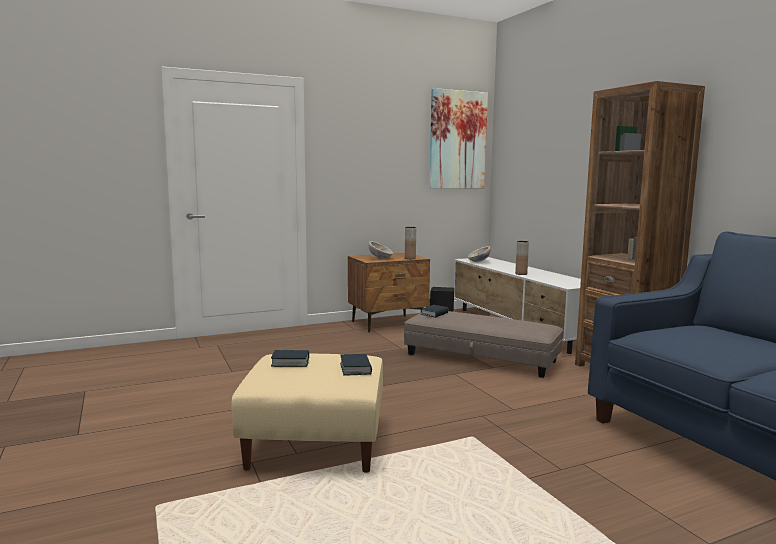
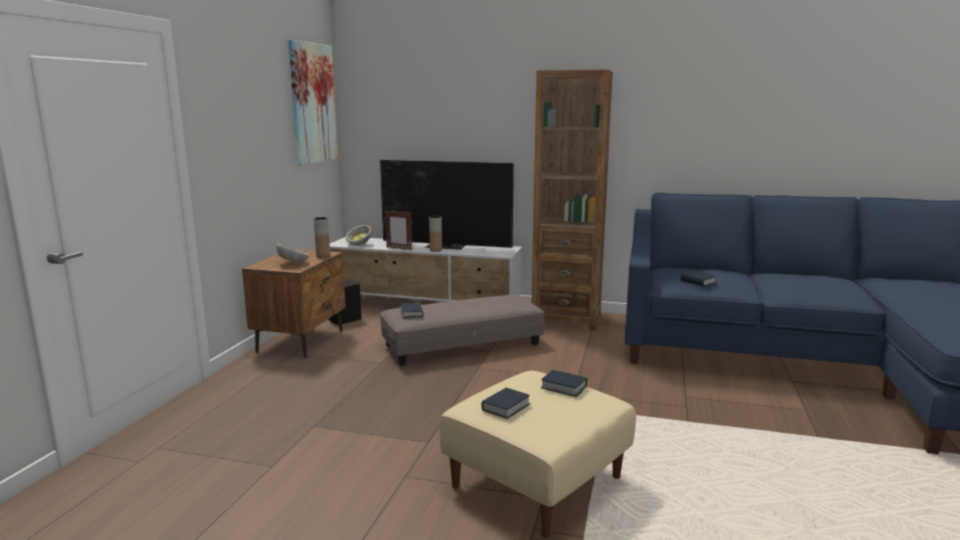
camera: 50 degrees left, 5 degrees up
(496, 268) = (399, 249): none -> picture frame
(539, 273) = (446, 246): none -> television
(679, 339) = (697, 282): none -> book

